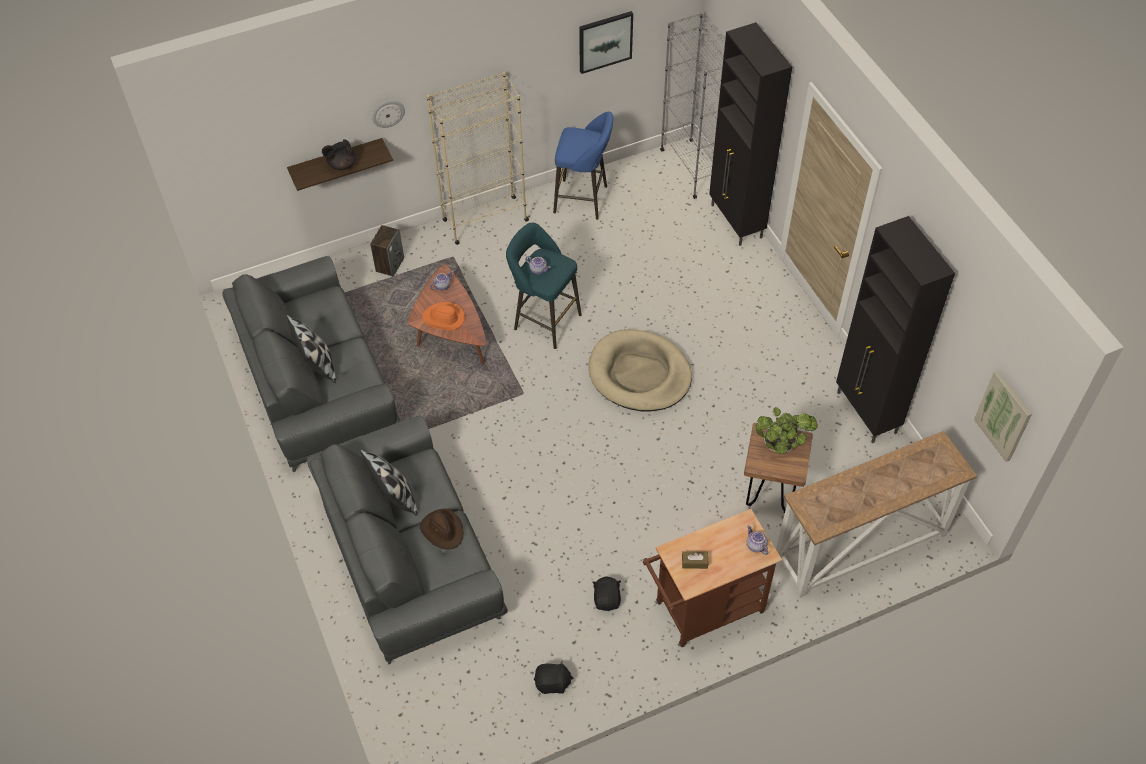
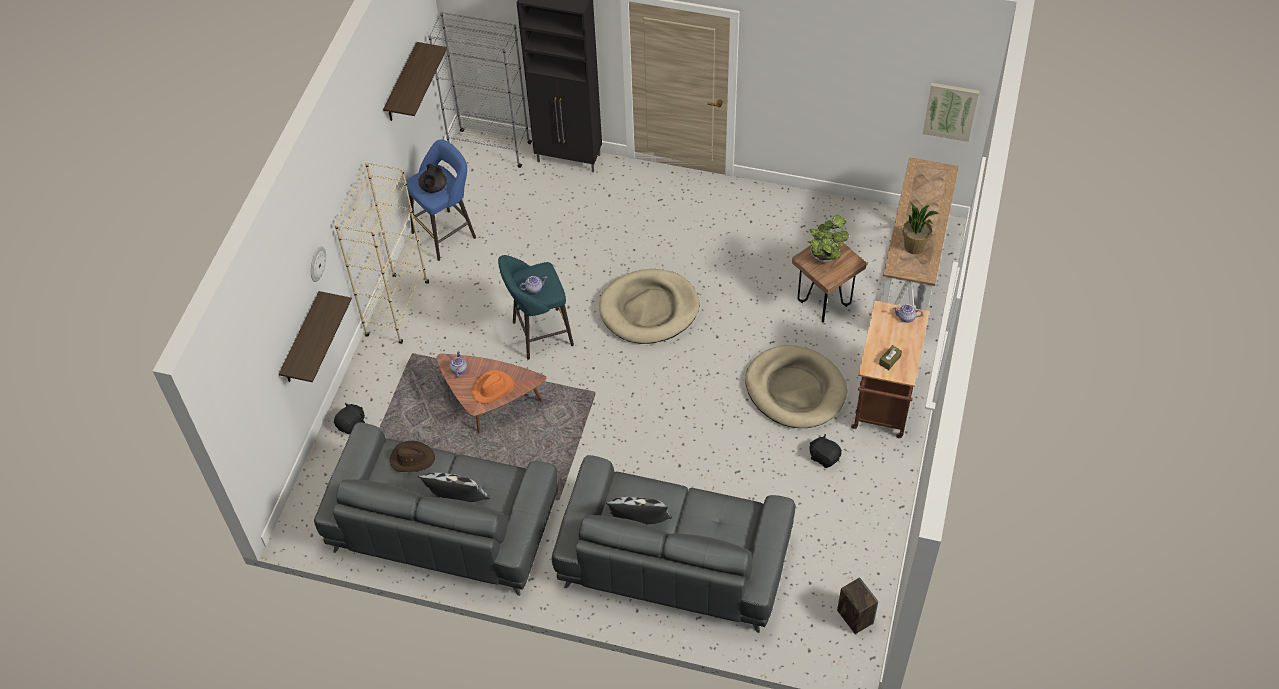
camera: 50 degrees left, 0 degrees up
(341, 165) = (319, 335): black teapot -> black teapot (433, 188)
(390, 264) = (373, 401): speaker -> speaker (854, 617)
(443, 530) = (700, 508): brown hat -> brown hat (412, 459)
(552, 683) = (864, 535): black plush toy -> black plush toy (351, 424)
(605, 41) = (402, 84): picture -> shelf
(657, 531) = (795, 389): none -> beige dog bed
(841, 500) = (914, 246): none -> potted plant
(866, 413) = (809, 205): black cabinet -> none

